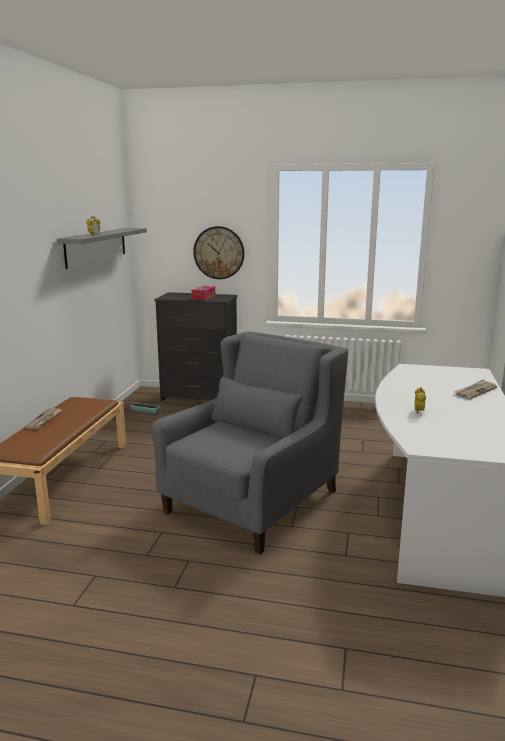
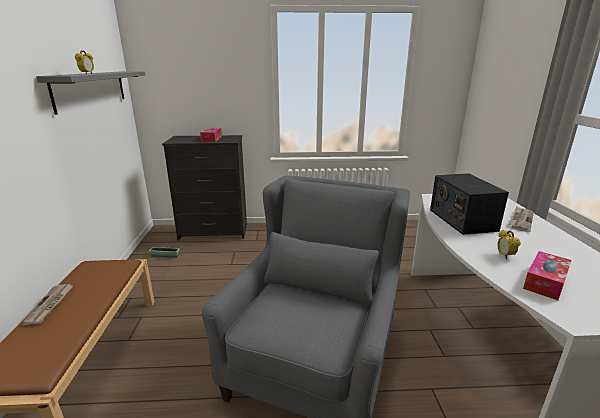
camera: 15 degrees left, 5 degrees up
(219, 252) = (221, 95): wall clock -> none
(413, 385) = (462, 220): none -> radio
(430, 428) = (545, 282): none -> tissue box

